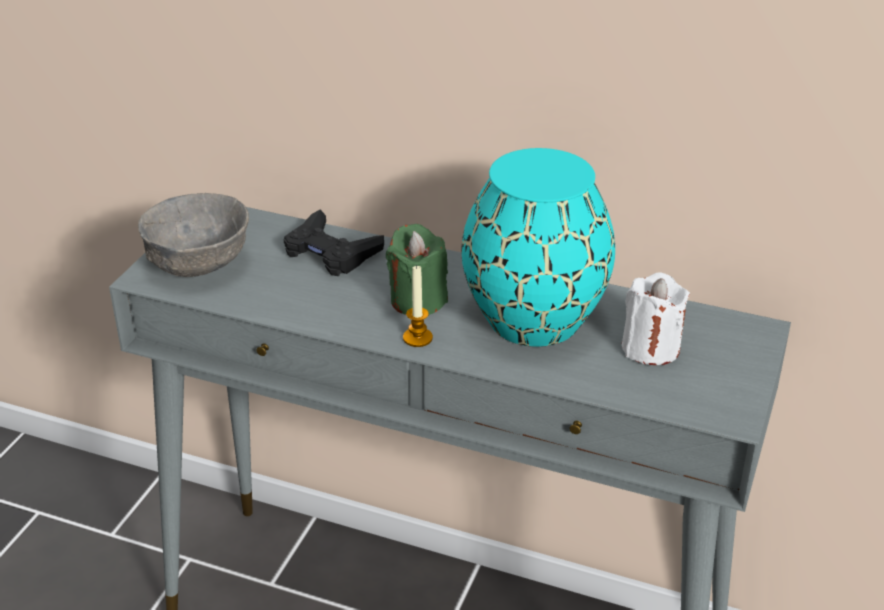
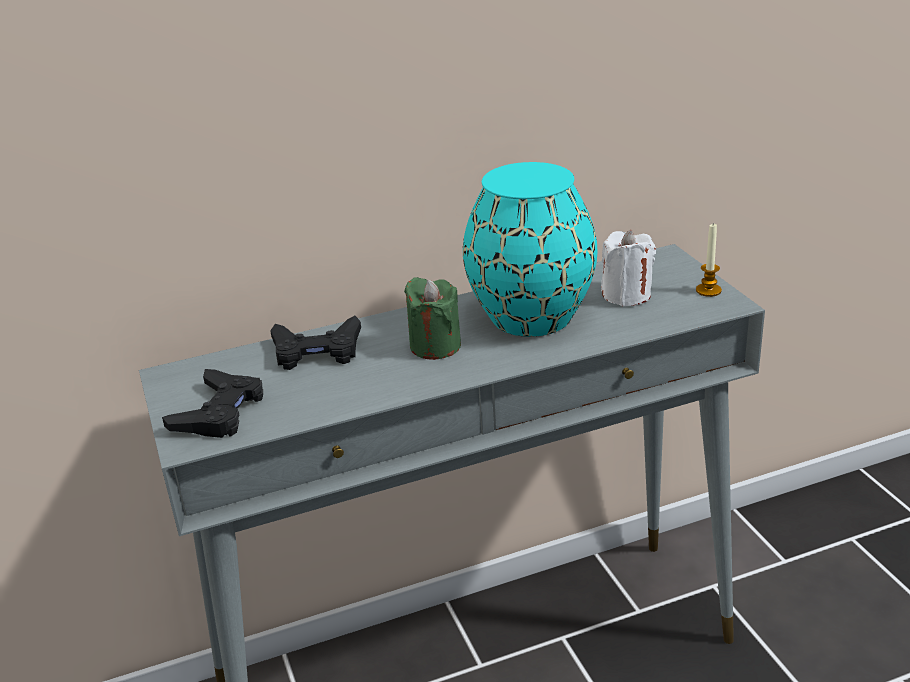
camera: 40 degrees left, 5 degrees down
(199, 264) = (219, 412): grey bowl -> black game controller
(417, 338) = (475, 366): candle -> candle (708, 290)

